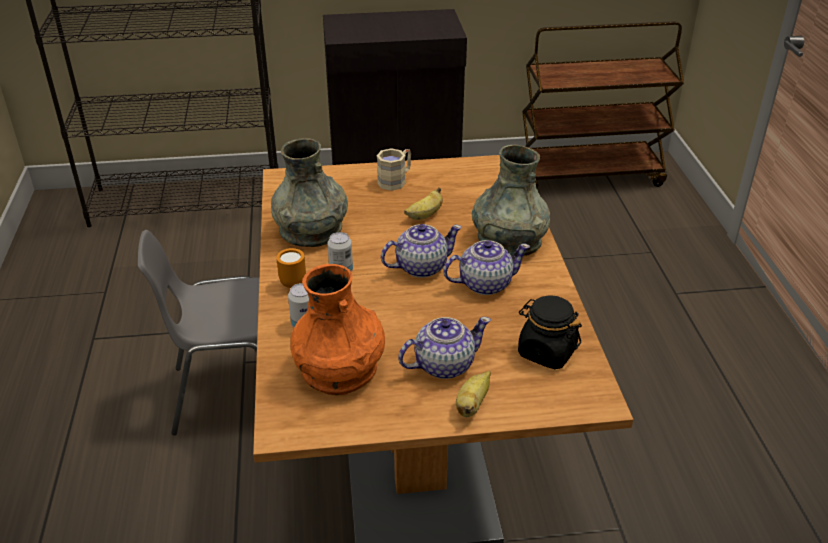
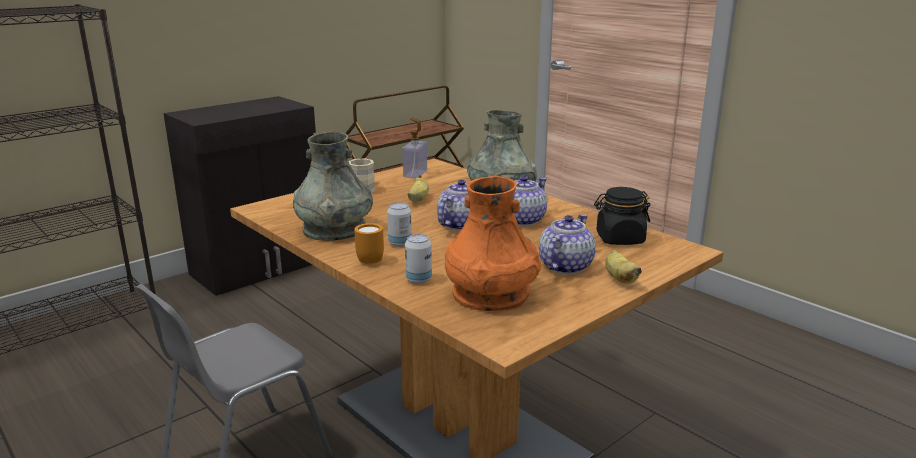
camera: 35 degrees left, 15 degrees down
(467, 174) = (415, 174): none -> soap dispenser

